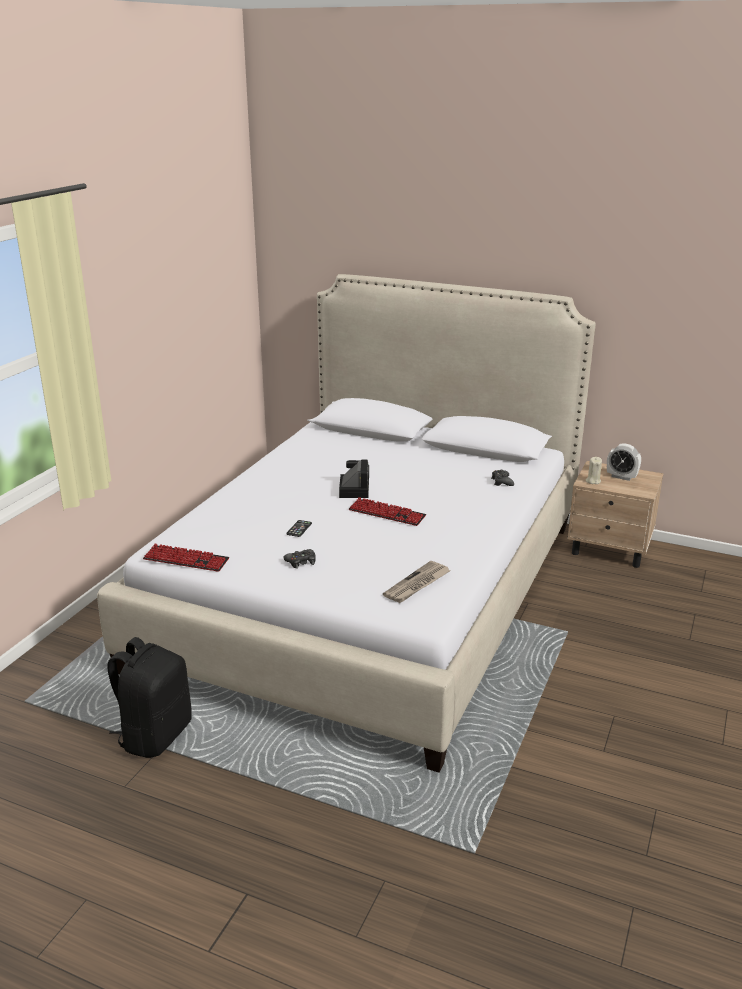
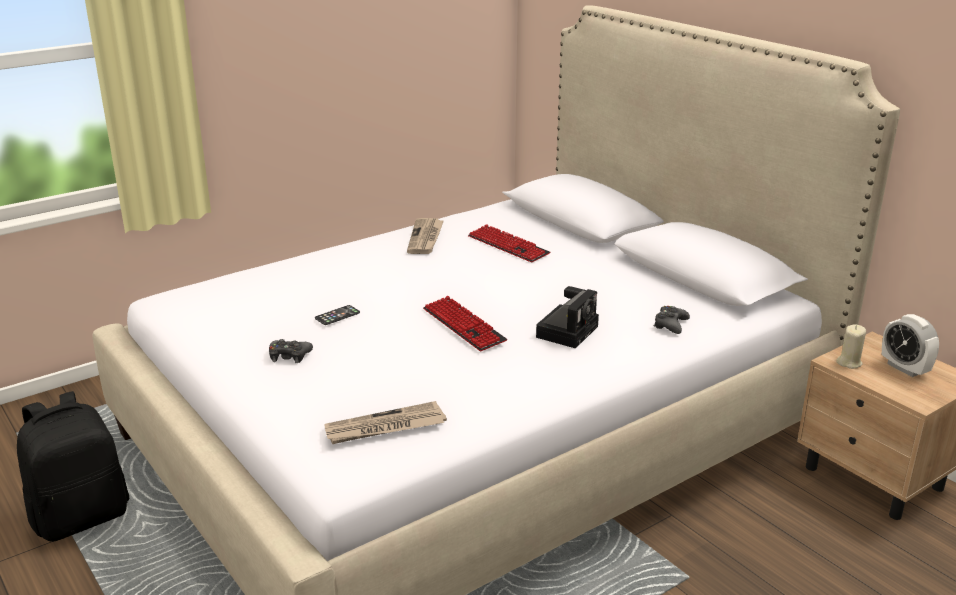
camera: 30 degrees right, 0 degrees up
(186, 560) = (178, 317): keyboard -> keyboard (508, 246)
(287, 464) = (426, 238): none -> newspaper
(353, 489) = (462, 285): camera -> camera (568, 330)

